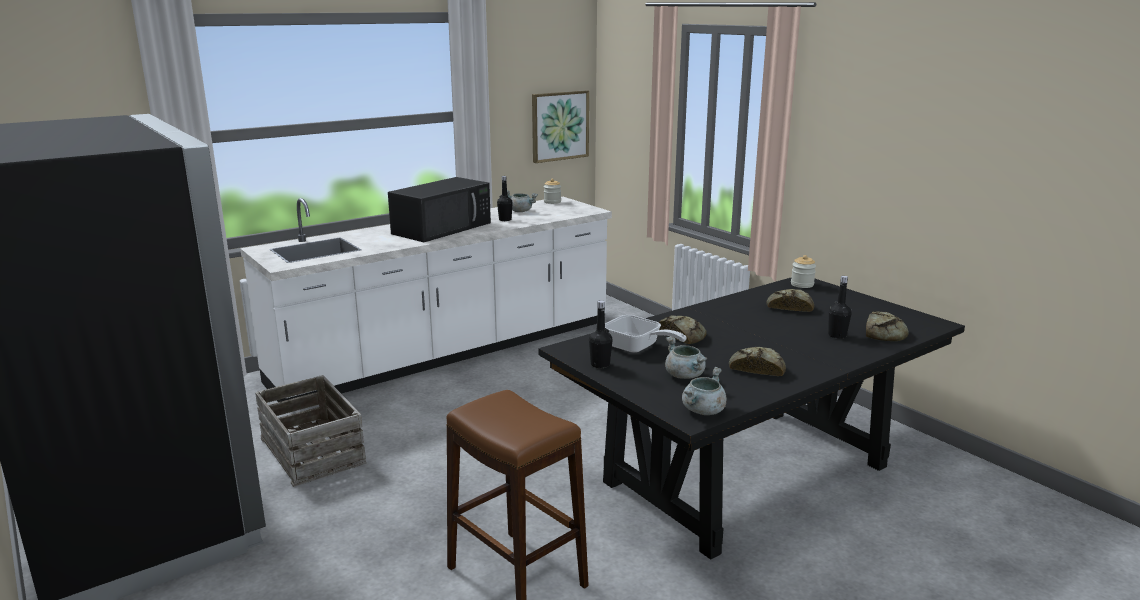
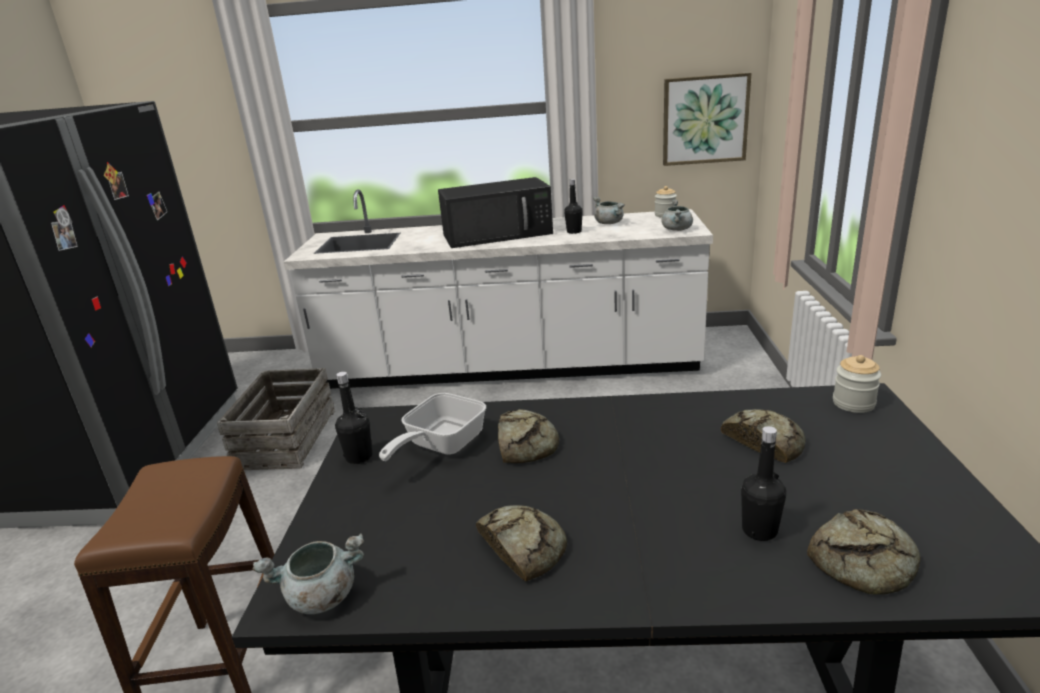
camera: 40 degrees right, 5 degrees up
(637, 348) = (440, 445): frying pan -> frying pan turned 45 degrees clockwise
(685, 376) = (411, 518): grey cooking pot -> grey cooking pot (677, 229)

